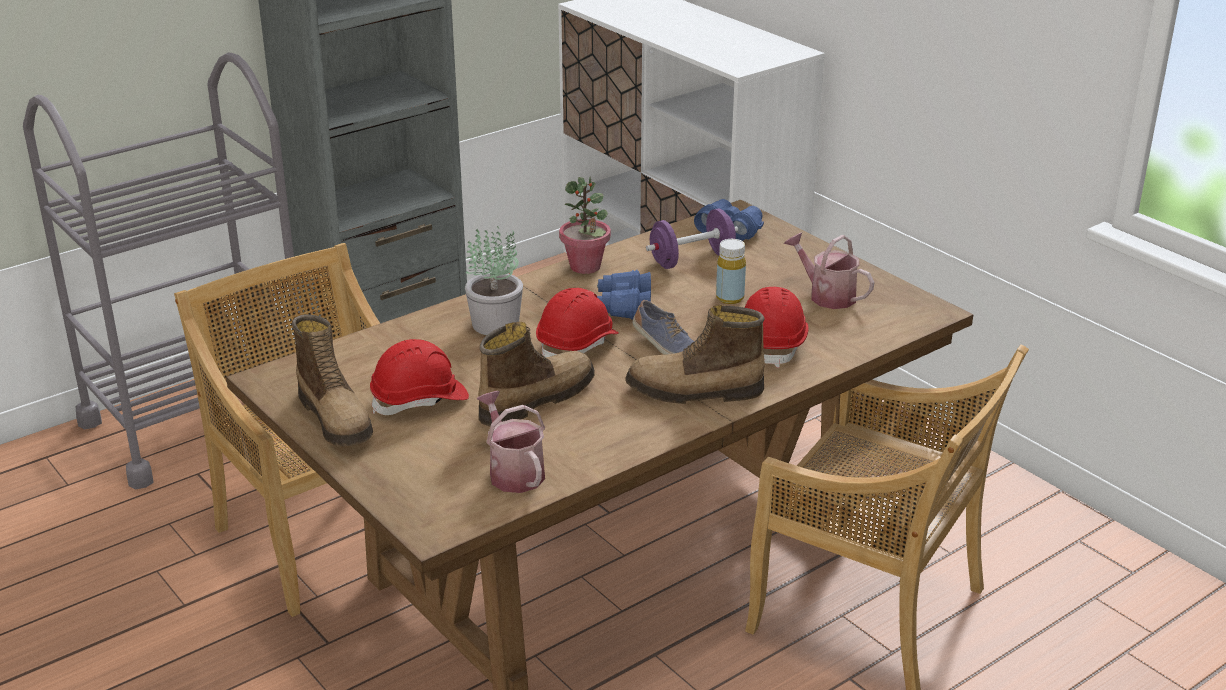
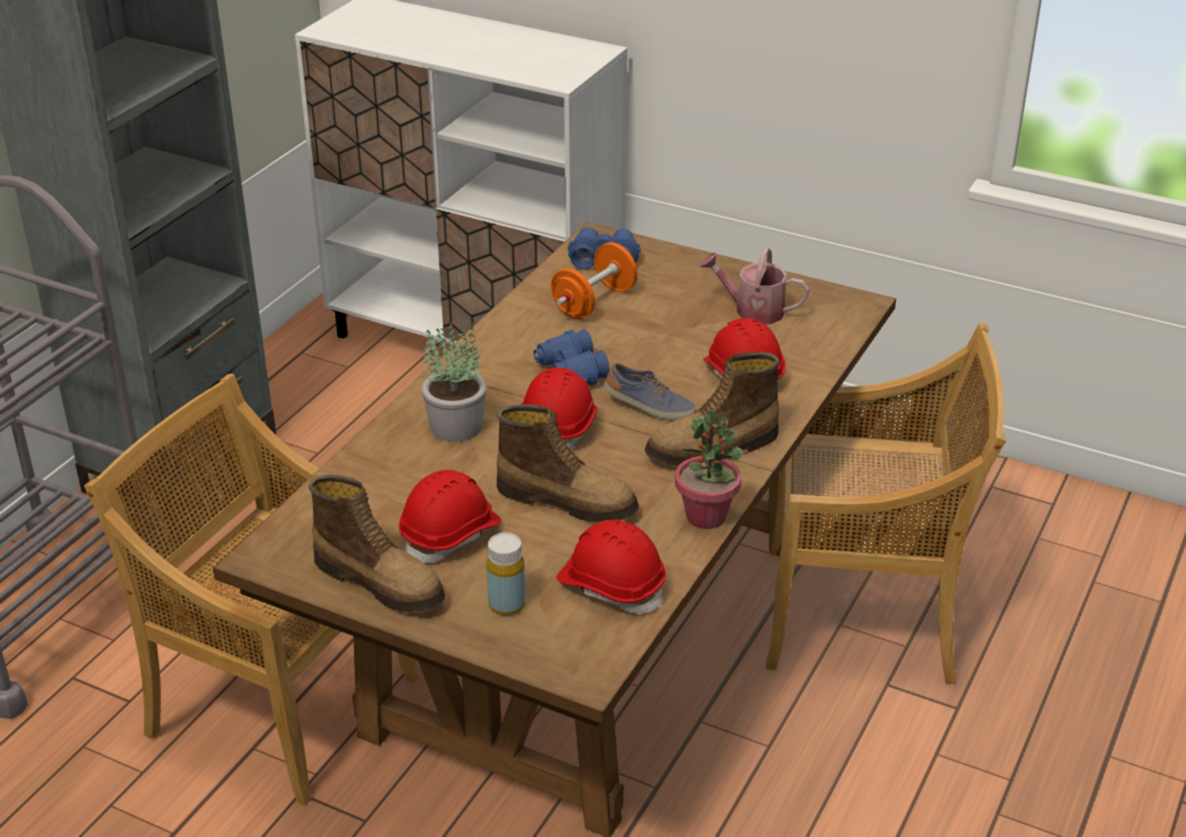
camera: 25 degrees left, 5 degrees up
(513, 471) = (611, 586): watering can -> red hard hat
(535, 399) = (568, 500): boot -> boot turned 90 degrees clockwise
(585, 266) = (494, 336): potted plant -> potted plant (706, 516)
(691, 260) = (594, 302): purple dumbbell -> orange dumbbell
(730, 298) = (665, 336): yellow bottle -> yellow bottle (507, 604)

